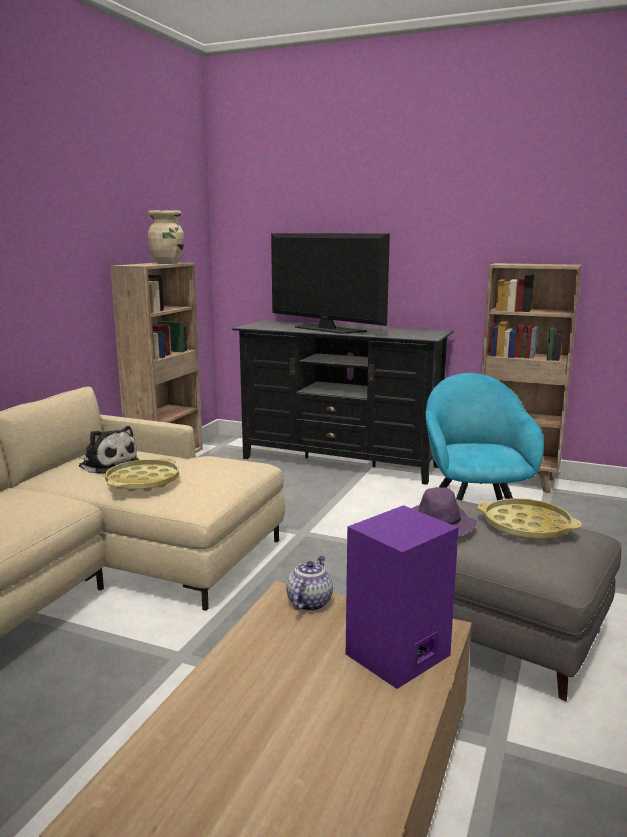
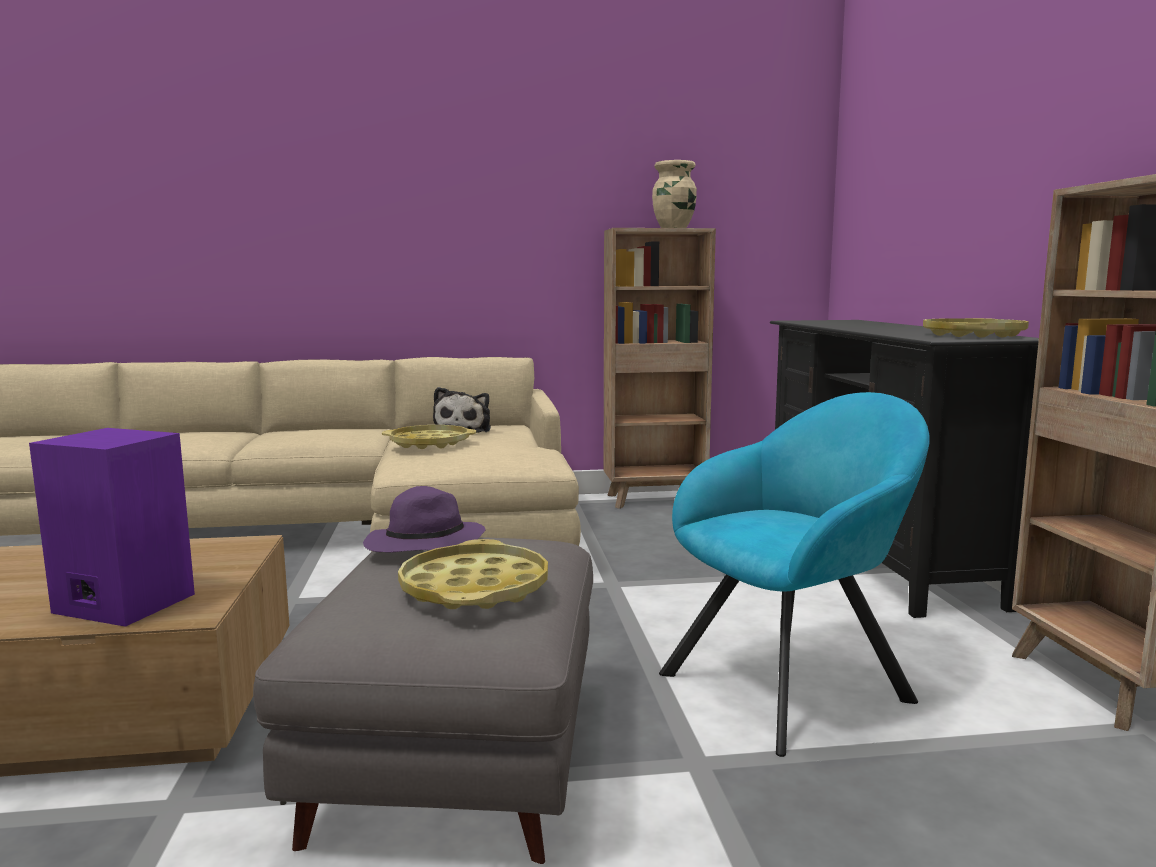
camera: 60 degrees right, 5 degrees down
(309, 602) = (236, 553): teapot -> none
(327, 329) = (866, 326): television -> none
(413, 331) = (973, 335): none -> yellow tray

